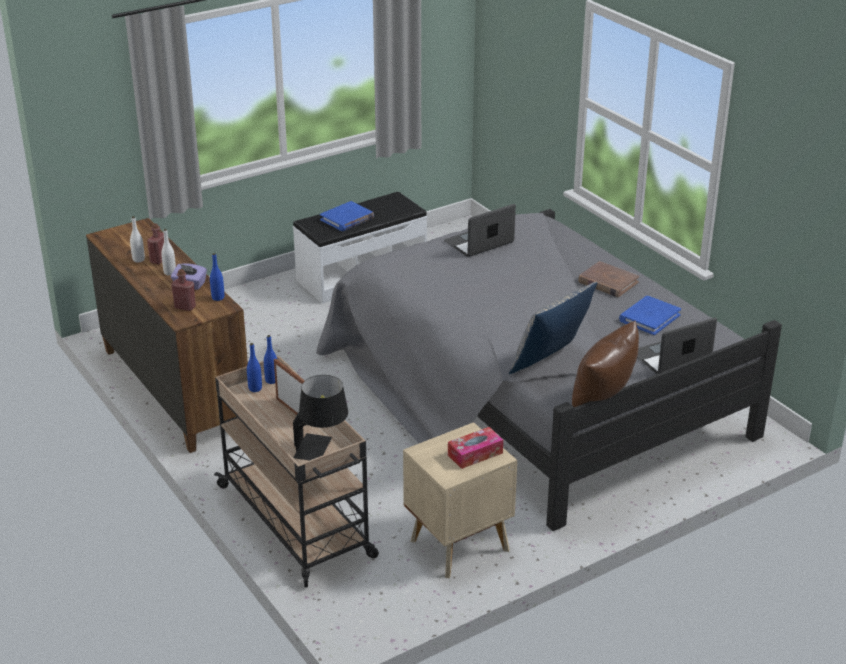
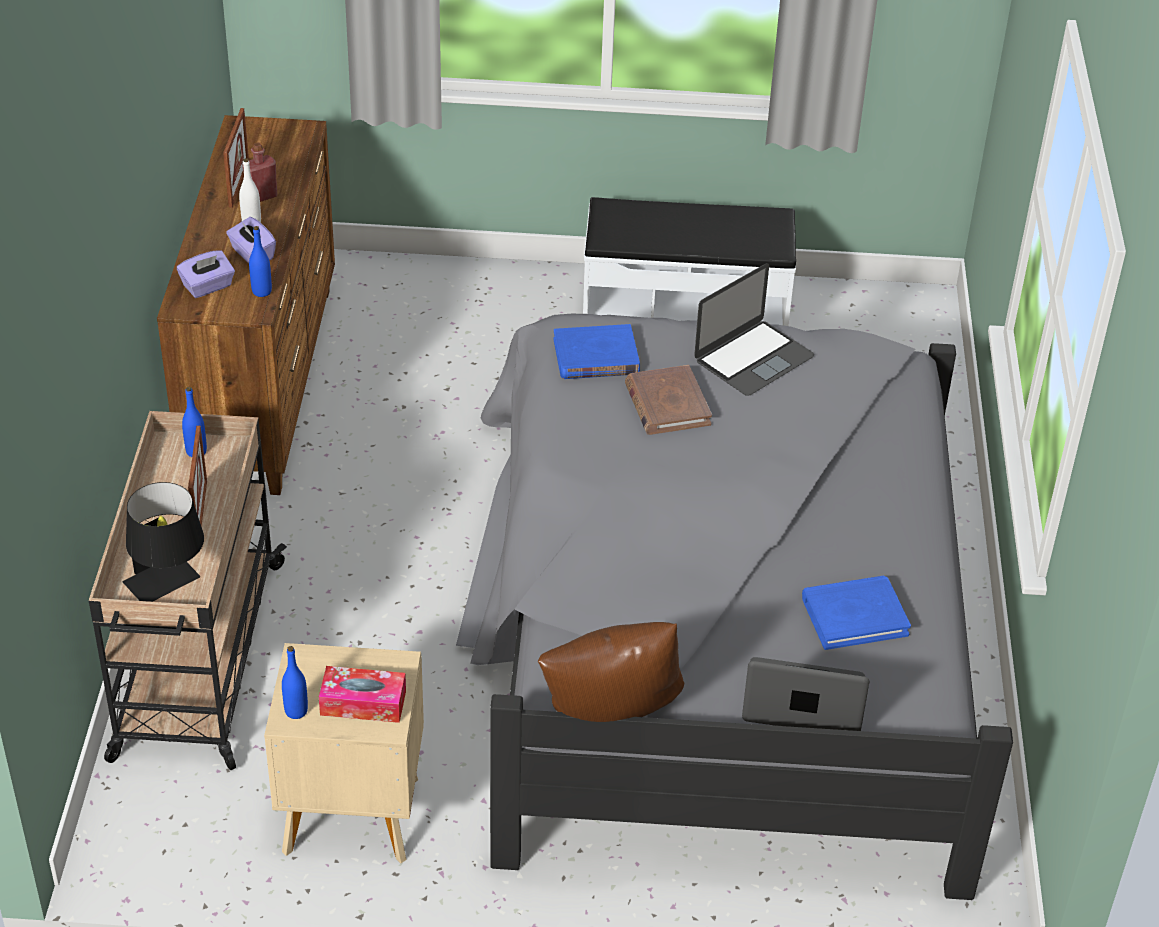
camera: 35 degrees right, 10 degrees up
(138, 259) = (239, 184): white bottle -> picture frame
(185, 307) = (208, 287): red bottle -> purple tissue box
(272, 380) = (229, 449): blue bottle -> blue bottle (296, 711)
(347, 219) = (665, 226): blue book -> blue book (596, 357)
(479, 242) = (753, 358): laptop -> laptop turned 135 degrees clockwise
(550, 363) = (610, 616): pillow -> none
(608, 282) = (867, 521): brown book -> brown book (667, 404)

